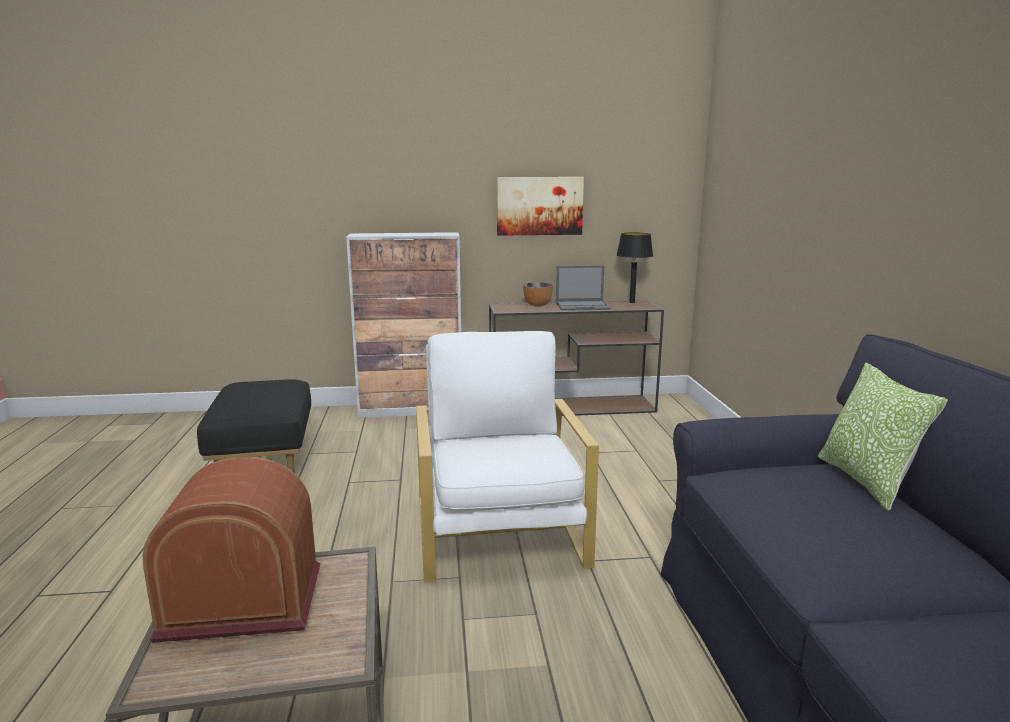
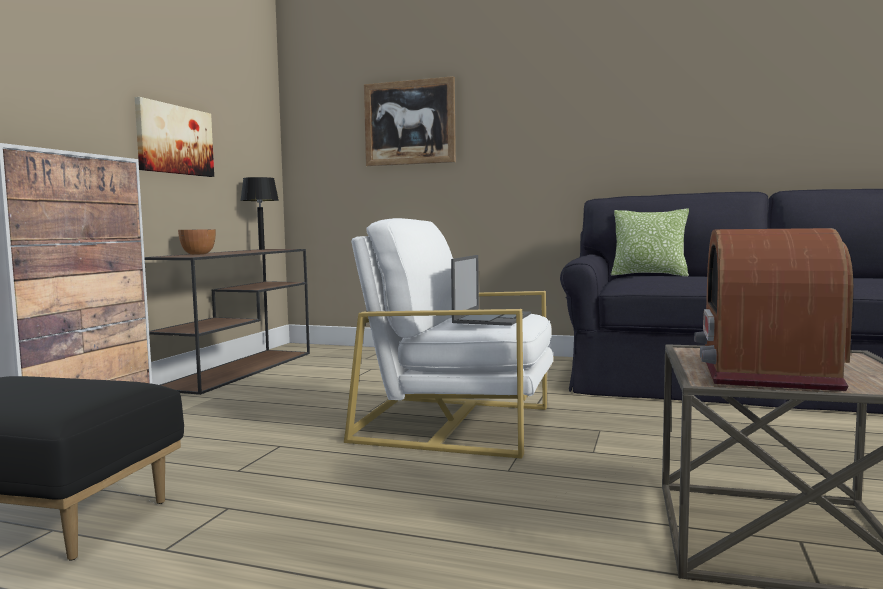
camera: 65 degrees left, 10 degrees down
(583, 306) = (239, 252): laptop -> laptop (492, 318)
(775, 178) = (409, 122): none -> picture

